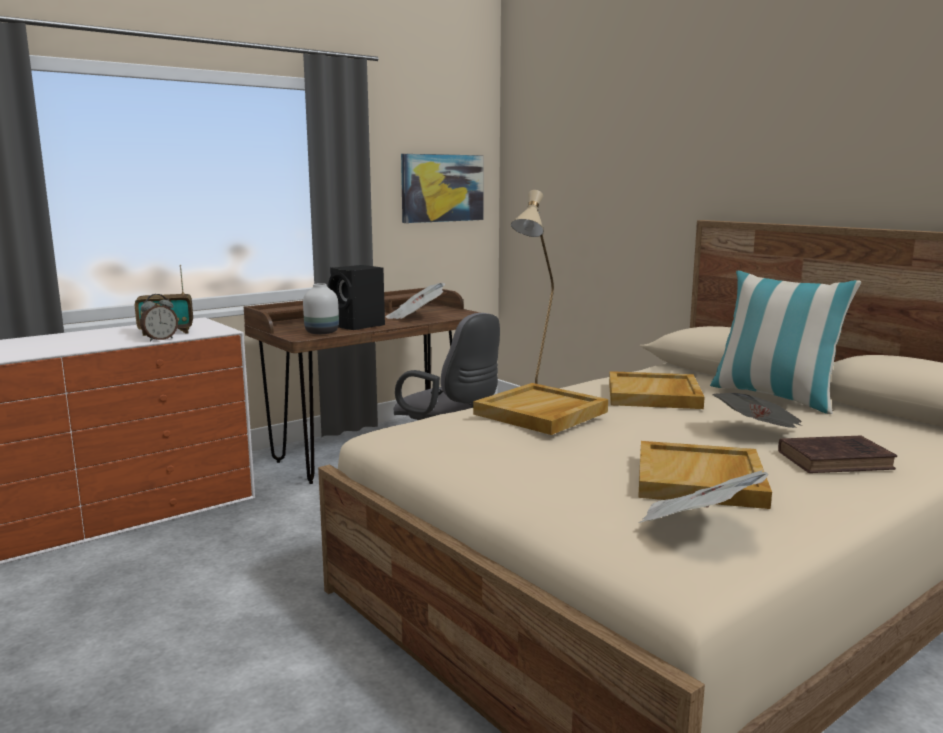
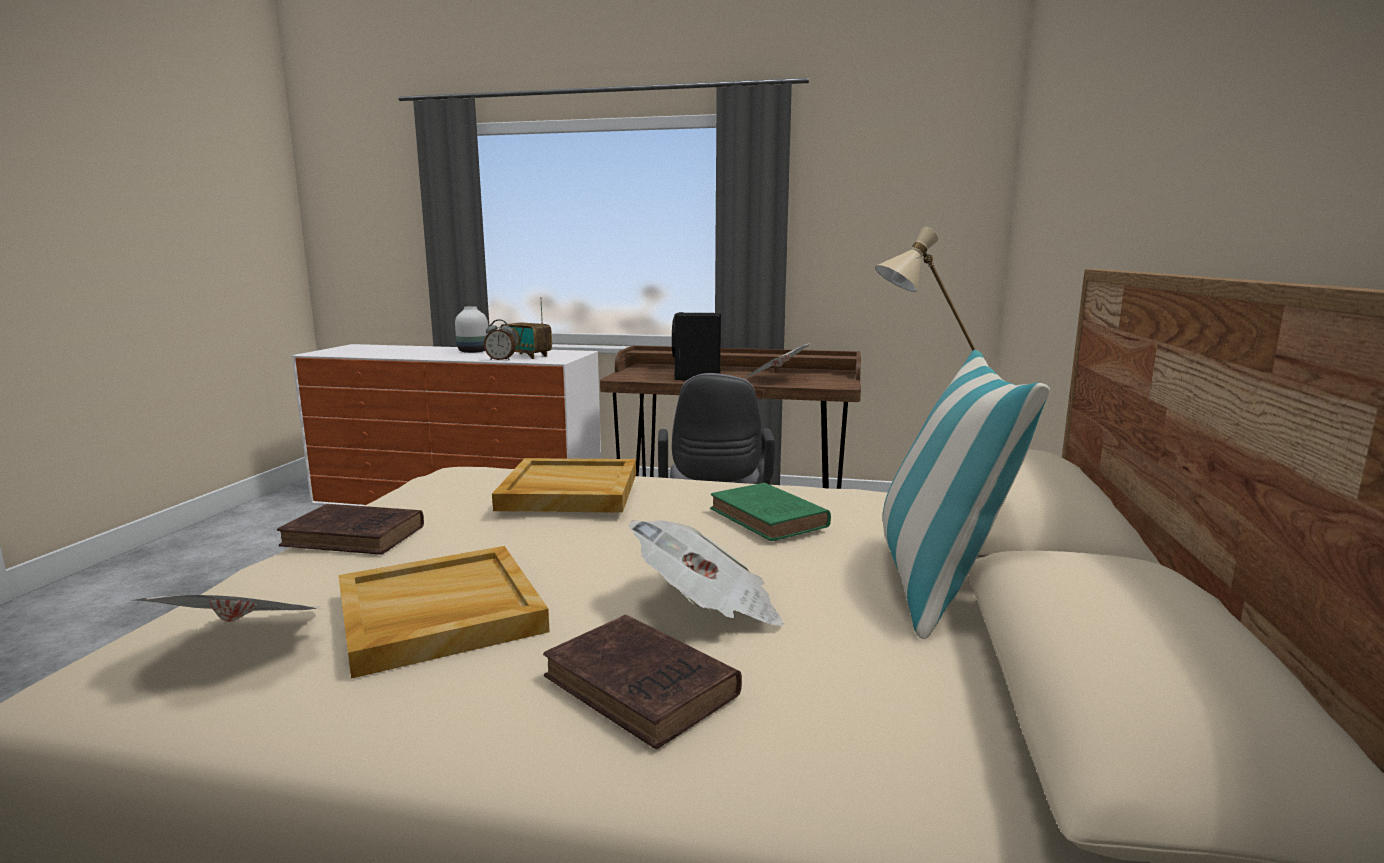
camera: 50 degrees right, 0 degrees up
(323, 332) = (647, 377): white vase -> white vase (474, 352)
(442, 188) = (908, 232): picture -> none
(520, 478) = (357, 536): none -> brown book
(654, 395) = (770, 519): beige tray -> green book

